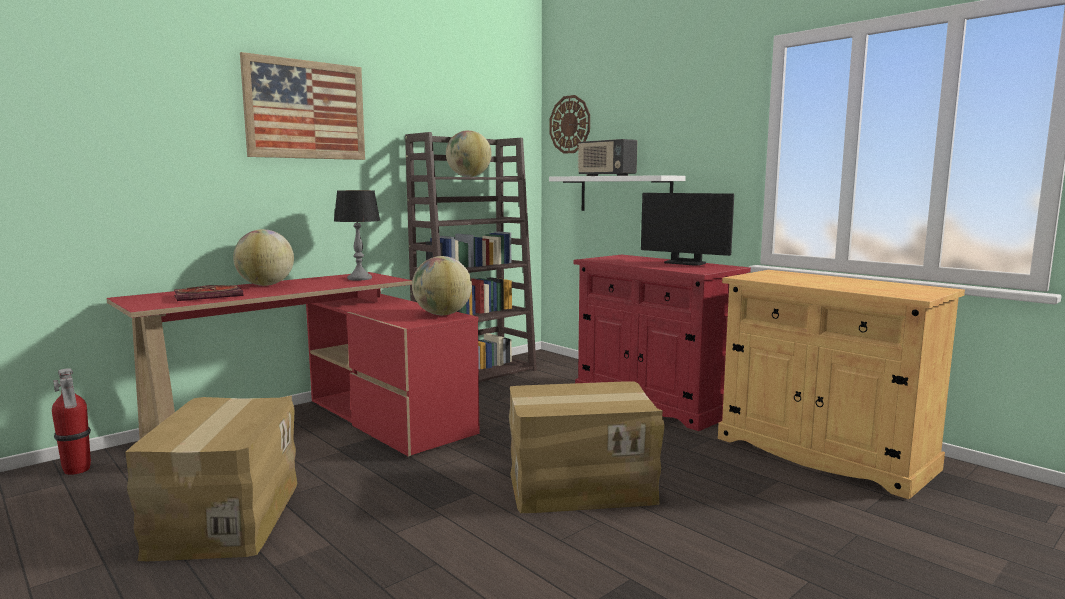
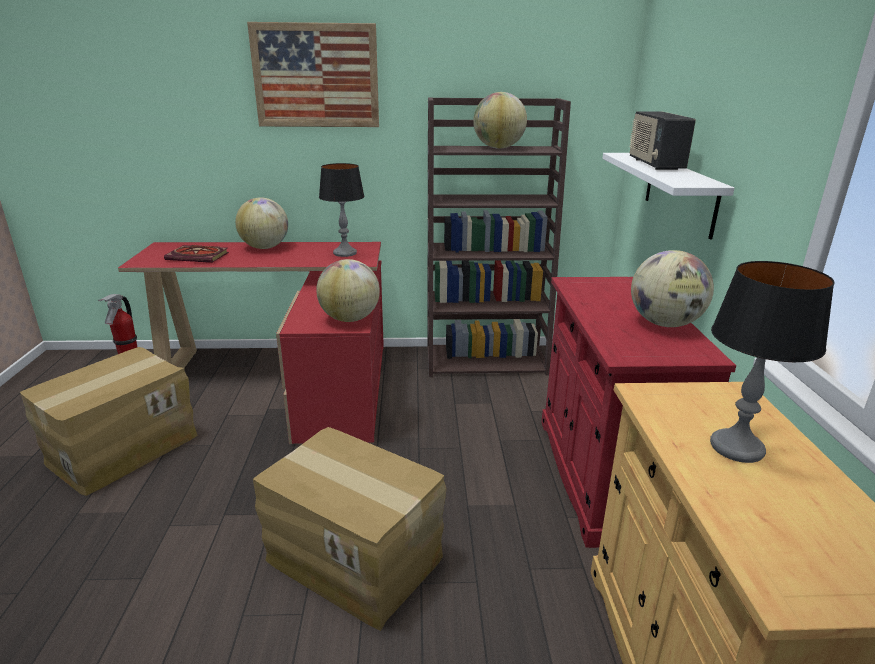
camera: 40 degrees right, 15 degrees up
(570, 124) = (656, 79): wall clock -> none
(685, 263) = (664, 324): monitor -> globe
(815, 280) = (736, 447): none -> table lamp

